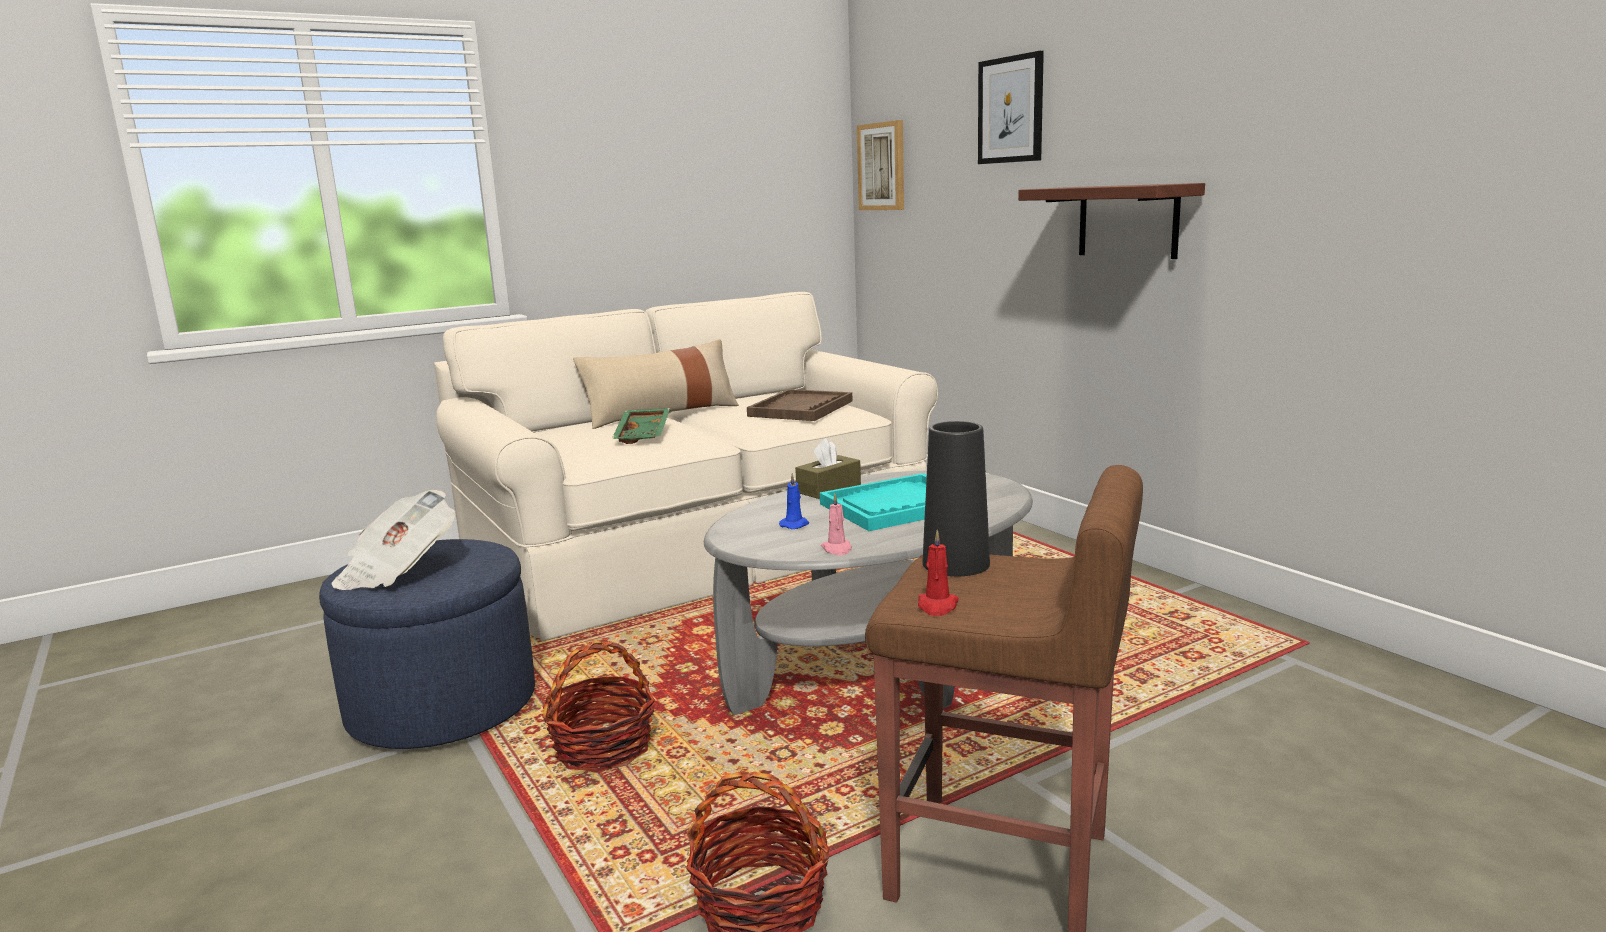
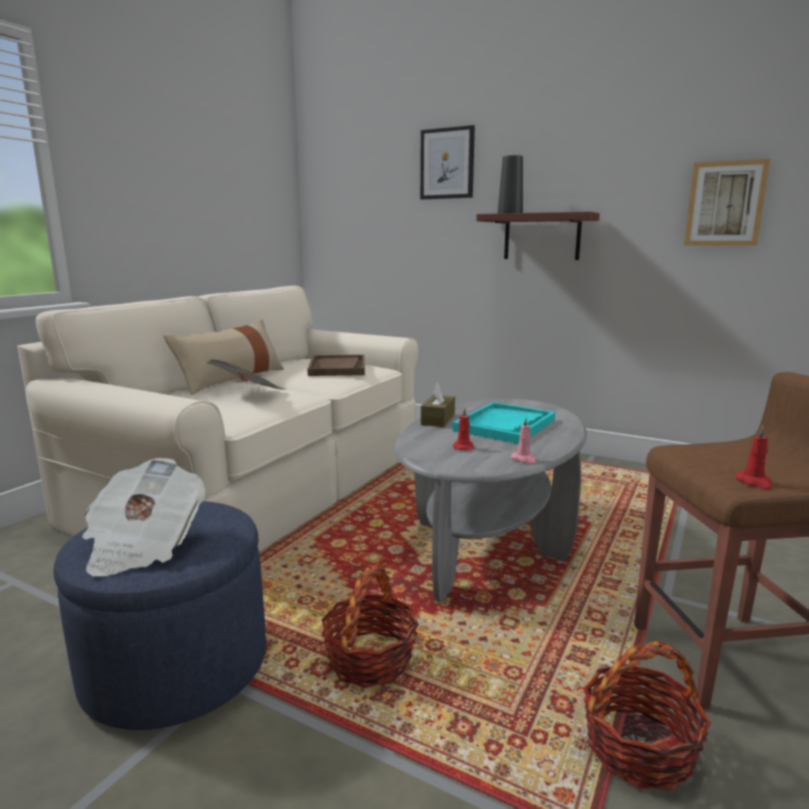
camera: 30 degrees left, 0 degrees up
(644, 435) = (249, 395): green tray -> newspaper
(795, 525) = (463, 447): blue candle -> red candle
(882, 166) = (331, 200): picture -> picture (725, 204)
(956, 564) = (695, 452): black vase -> black vase (510, 213)

